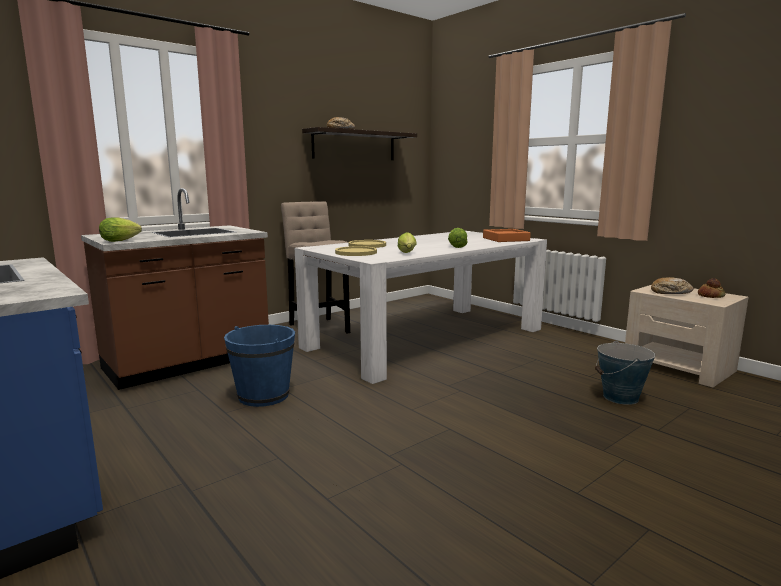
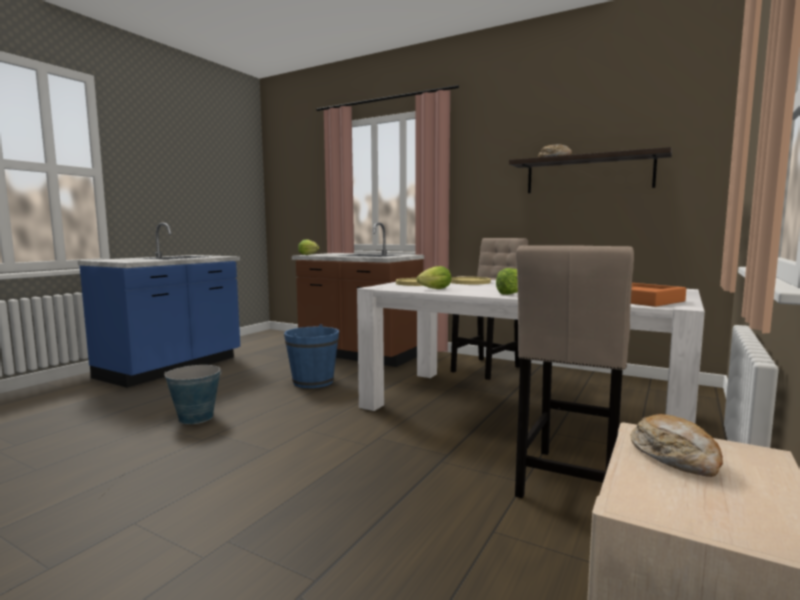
camera: 70 degrees right, 5 degrees down
(541, 351) = (568, 484): none -> beige stool
(620, 397) = (416, 561): bucket -> bucket (195, 418)
(710, 296) = (722, 506): bread -> none

